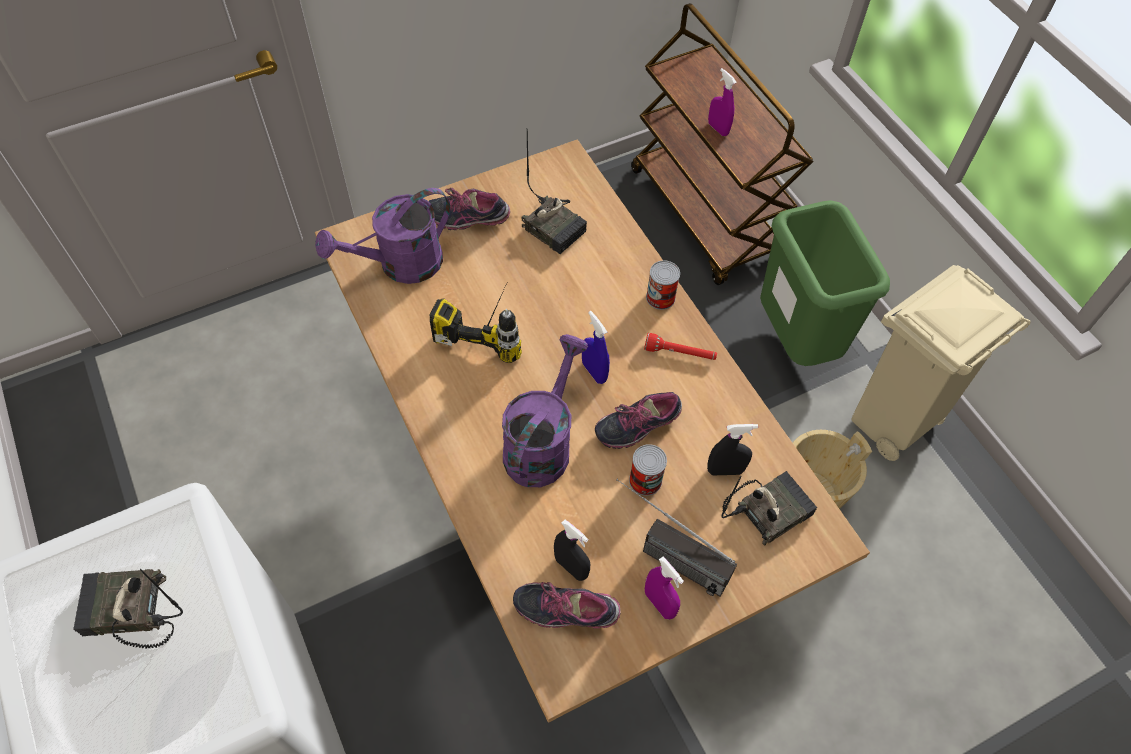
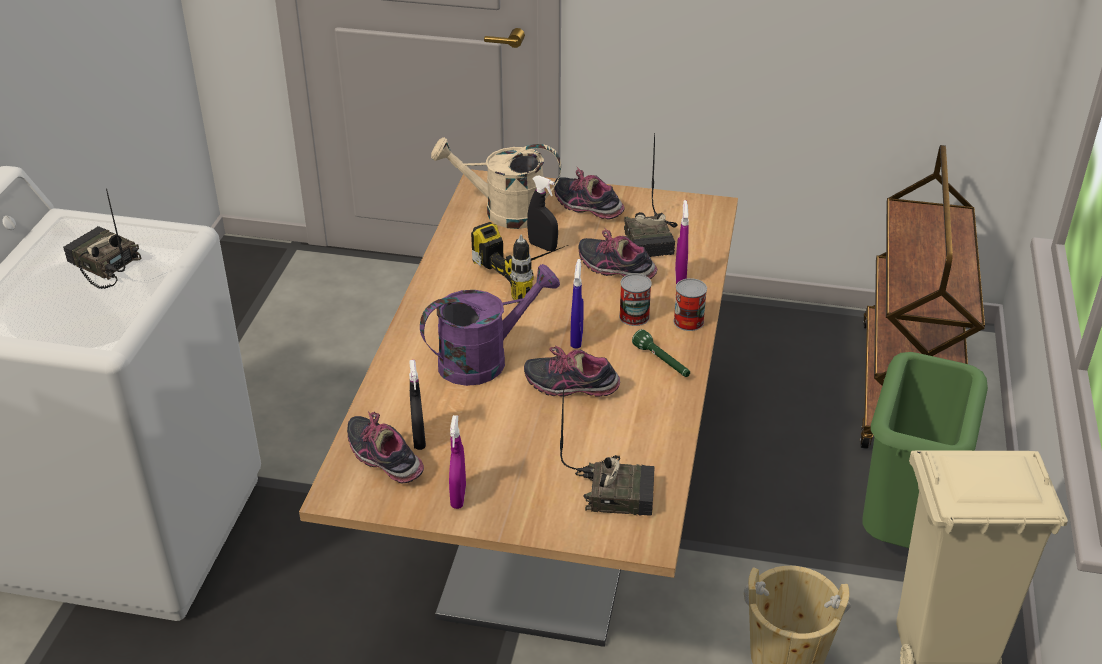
camera: 40 degrees right, 20 degrees down
(400, 265) = (503, 212): purple watering can -> beige watering can
(556, 275) = (616, 270): none -> shoe
(645, 480) = (537, 421): can -> can (634, 316)
(663, 555) = (497, 471): radio -> none
(680, 353) = (662, 362): red flashlight -> green flashlight
(718, 129) = (909, 266): purple spray bottle -> purple spray bottle (680, 277)
(725, 470) = (611, 450): black spray bottle -> black spray bottle (542, 246)

